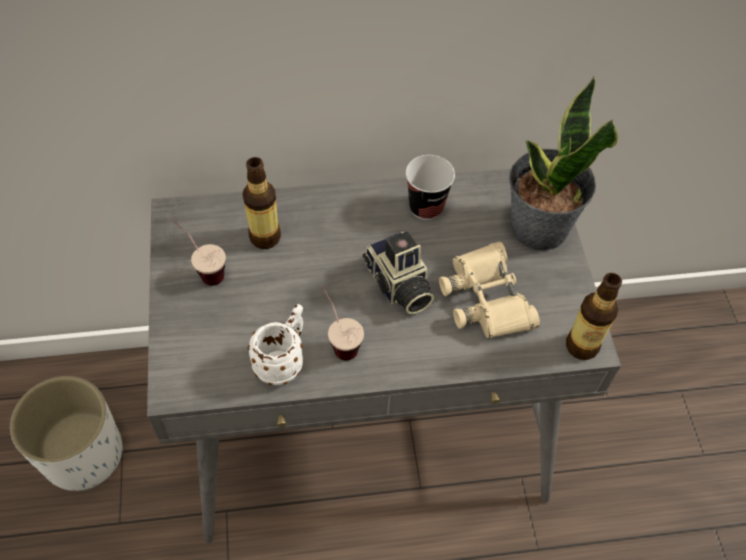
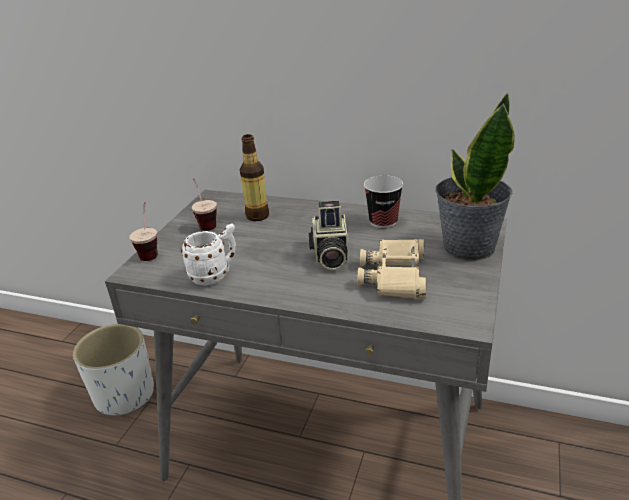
camera: 30 degrees right, 25 degrees down
(338, 339) = (263, 273): cup -> cup (150, 251)
(582, 346) = (461, 321): bottle -> none

